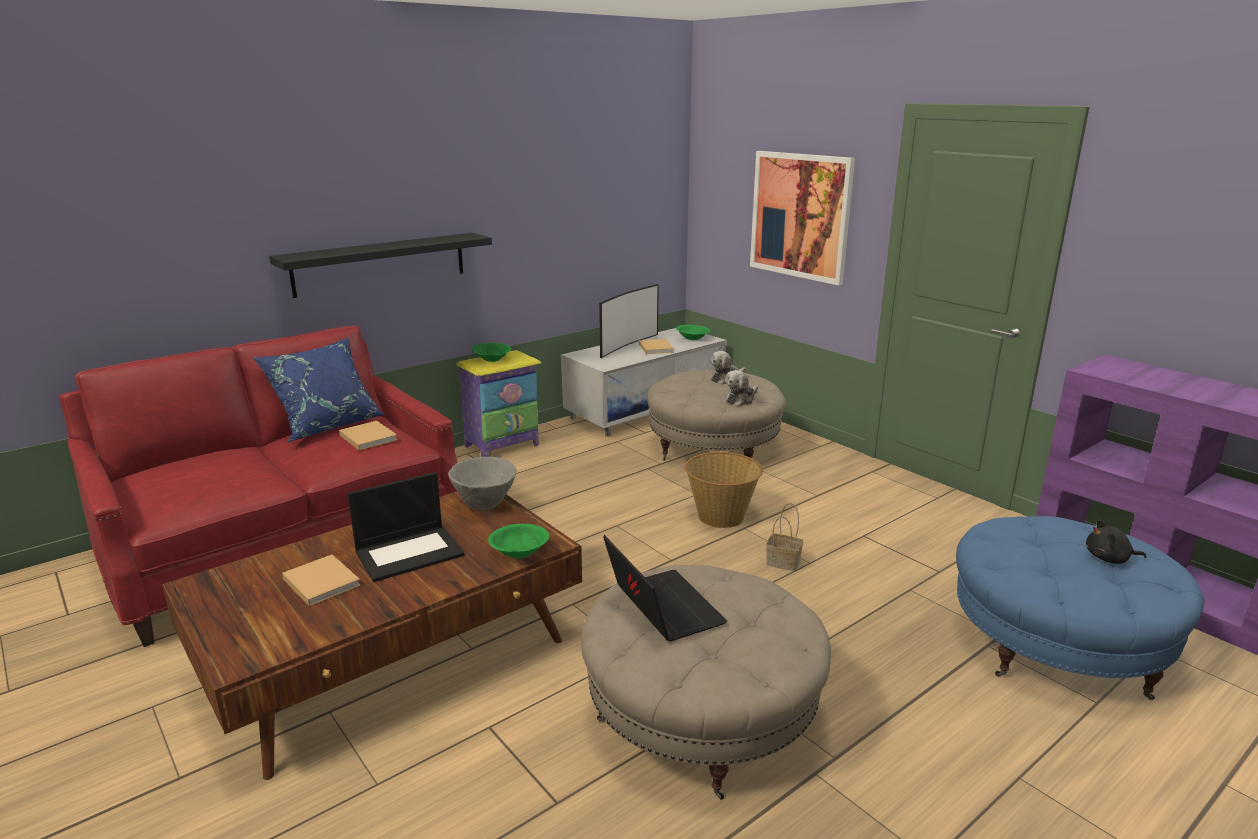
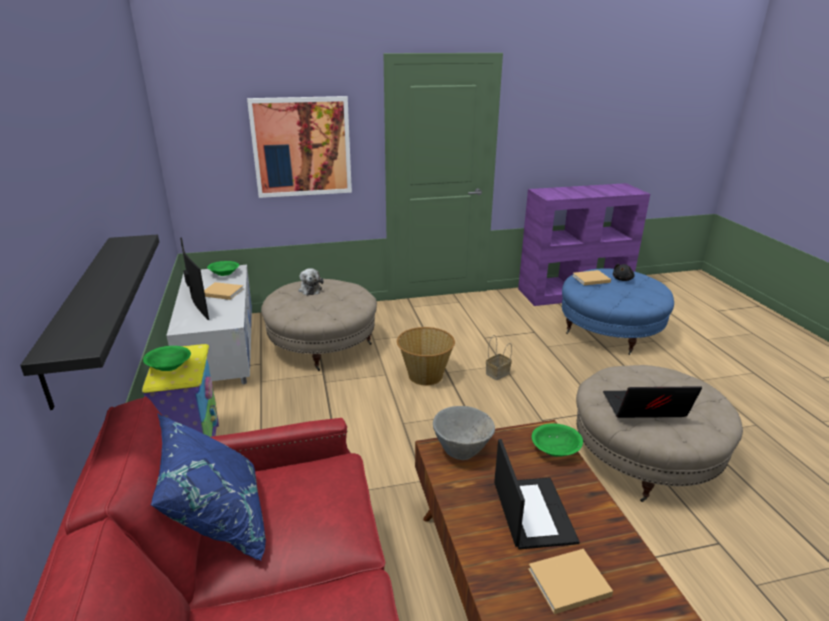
camera: 65 degrees left, 5 degrees up
(367, 437) = (299, 489): beige book -> beige book (590, 279)
(741, 399) = (353, 296): plush toy -> none

